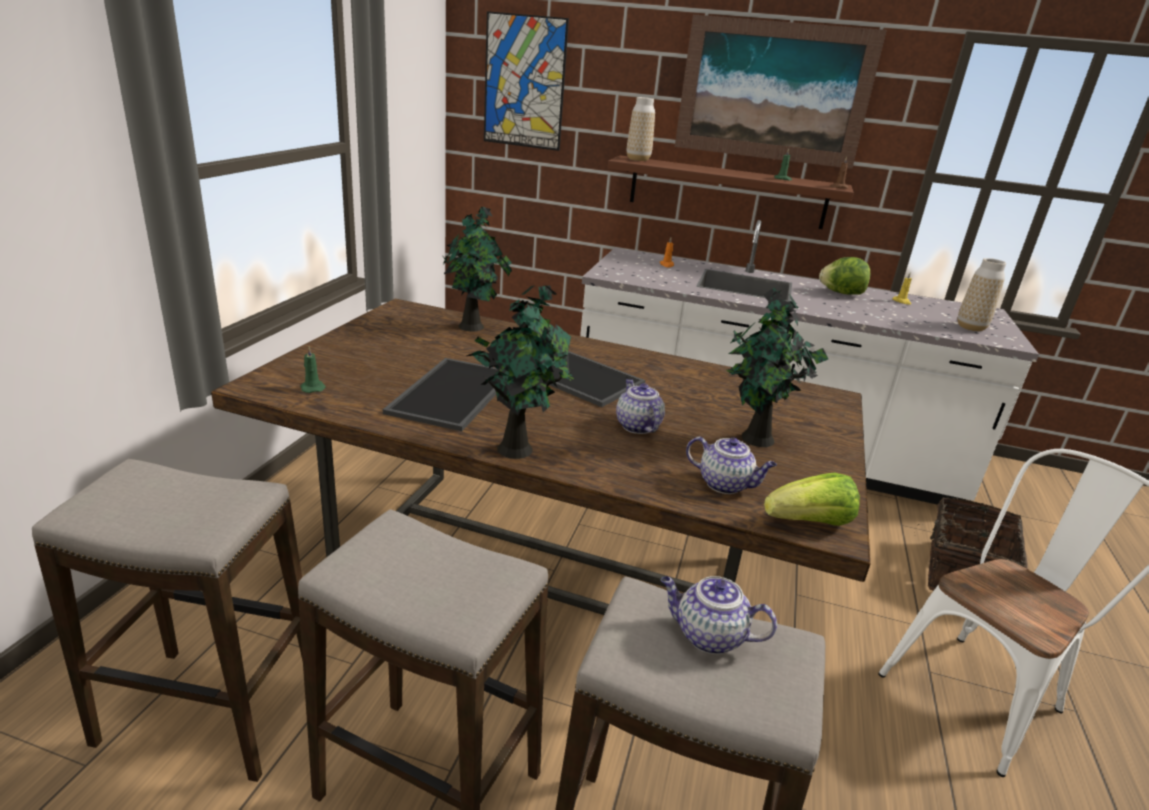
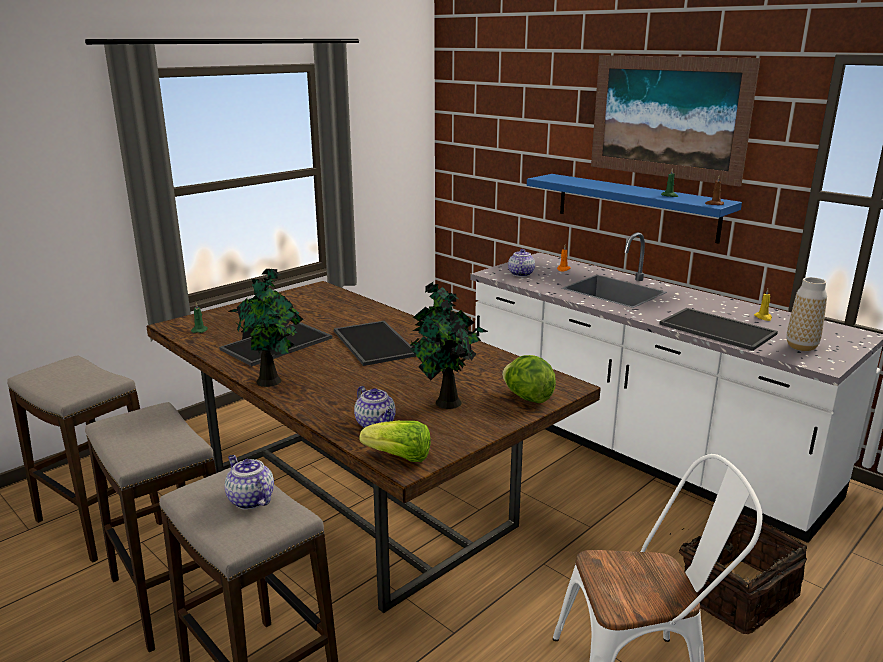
camera: 30 degrees right, 5 degrees down
(473, 327) = (350, 304): potted plant -> none
(524, 82) = (484, 115): picture -> none
(637, 426) = (370, 380): teapot -> teapot (520, 274)
(638, 159) = (558, 177): vase -> none
(727, 192) = (635, 206): brown shelf -> blue shelf
(841, 293) = (705, 305): lettuce -> lettuce (527, 398)
(889, 317) = (719, 329): none -> tray

